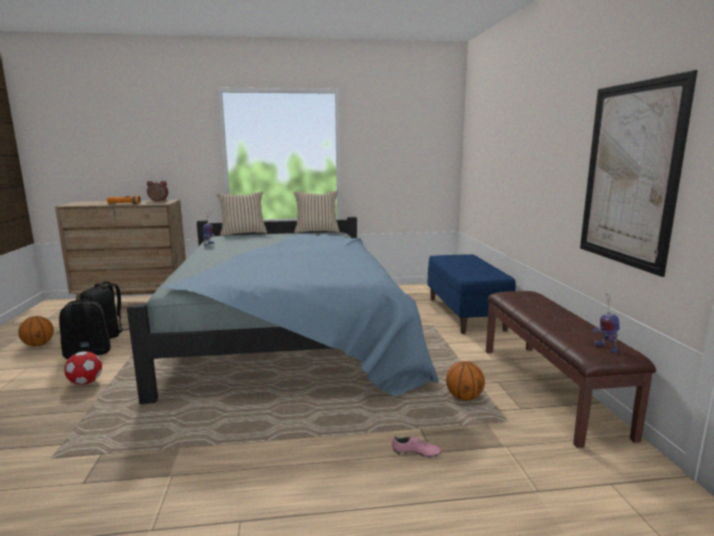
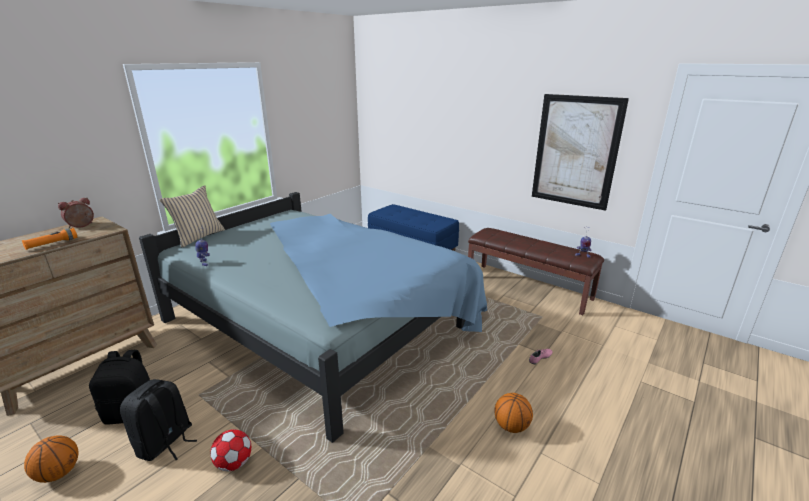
camera: 45 degrees left, 10 degrees up
(317, 231) = (268, 215): beige pillow -> none
(464, 398) = (505, 313): basketball -> basketball (511, 426)

